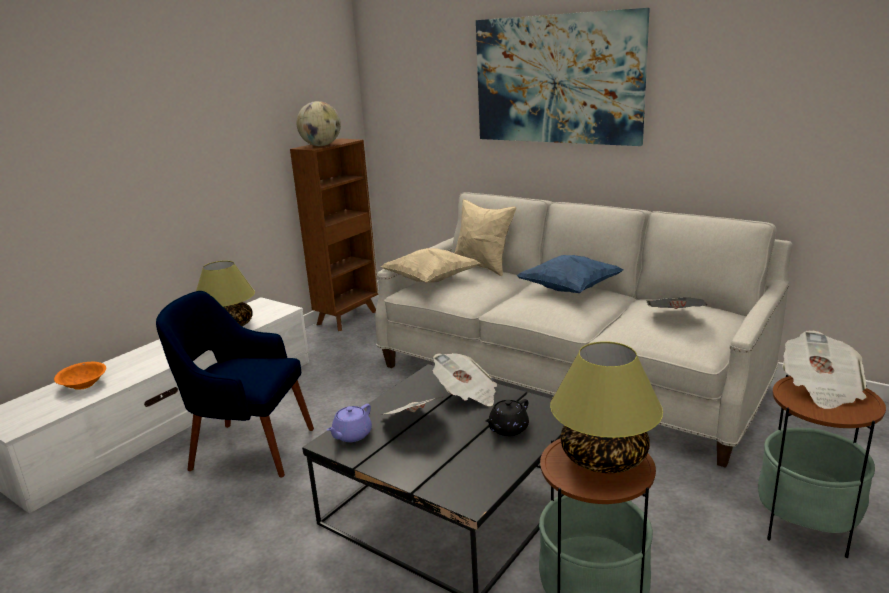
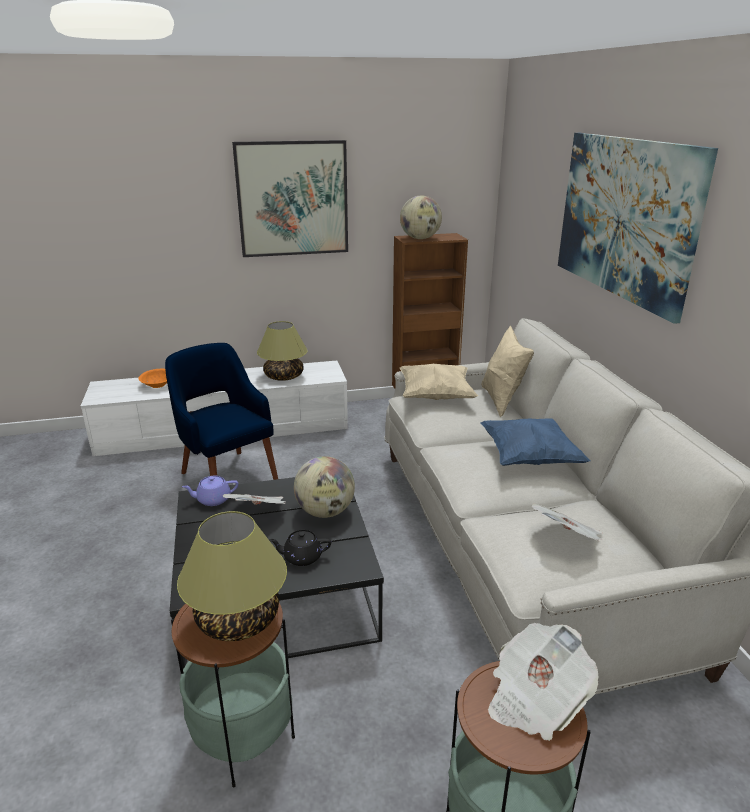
camera: 40 degrees right, 5 degrees up
(187, 120) = (292, 199): none -> picture
(466, 394) = (325, 512): newspaper -> globe

